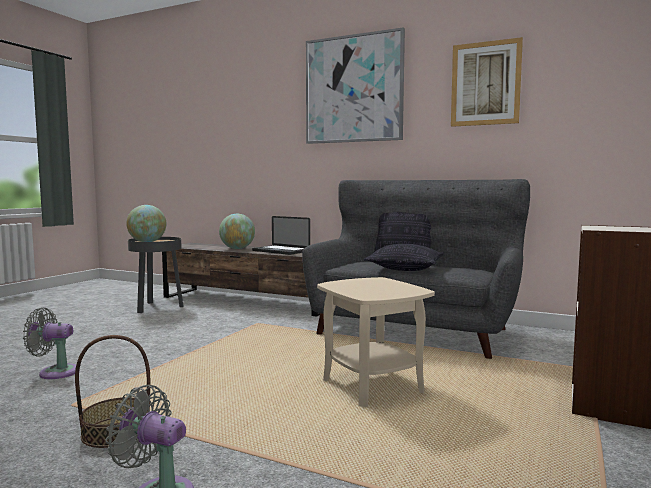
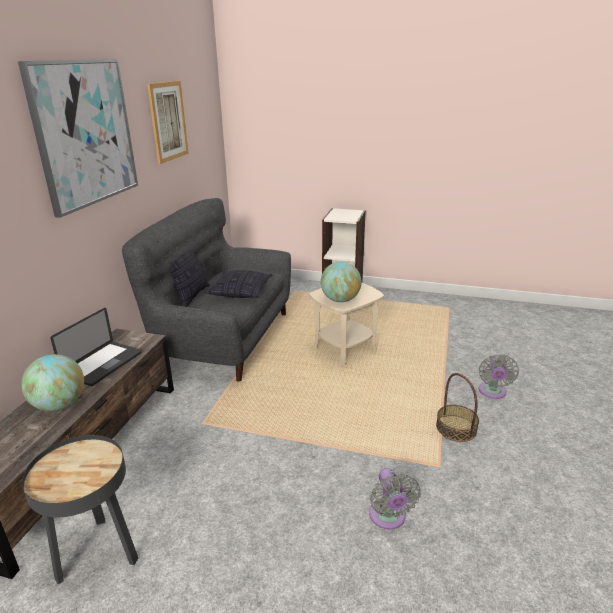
camera: 100 degrees left, 20 degrees up
(147, 242) = (76, 479): globe -> globe (340, 300)

